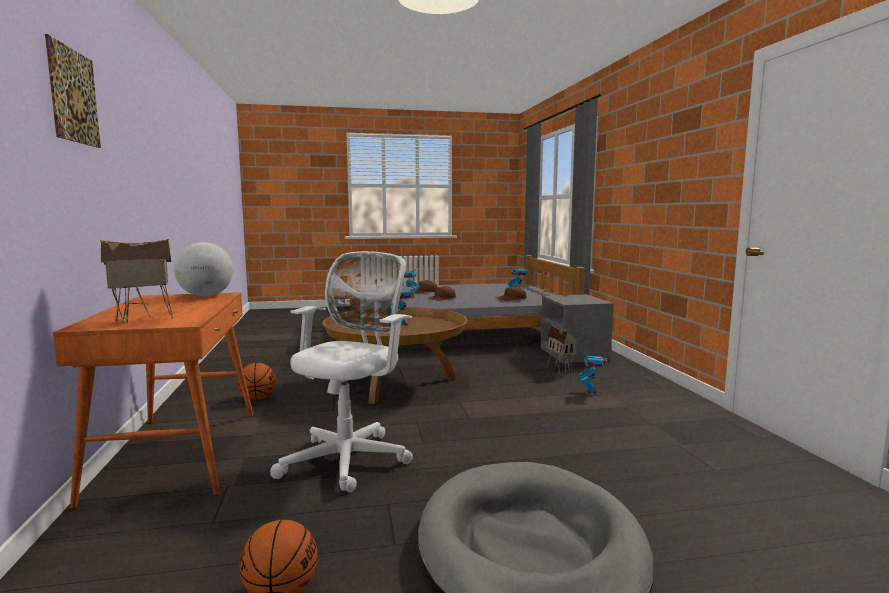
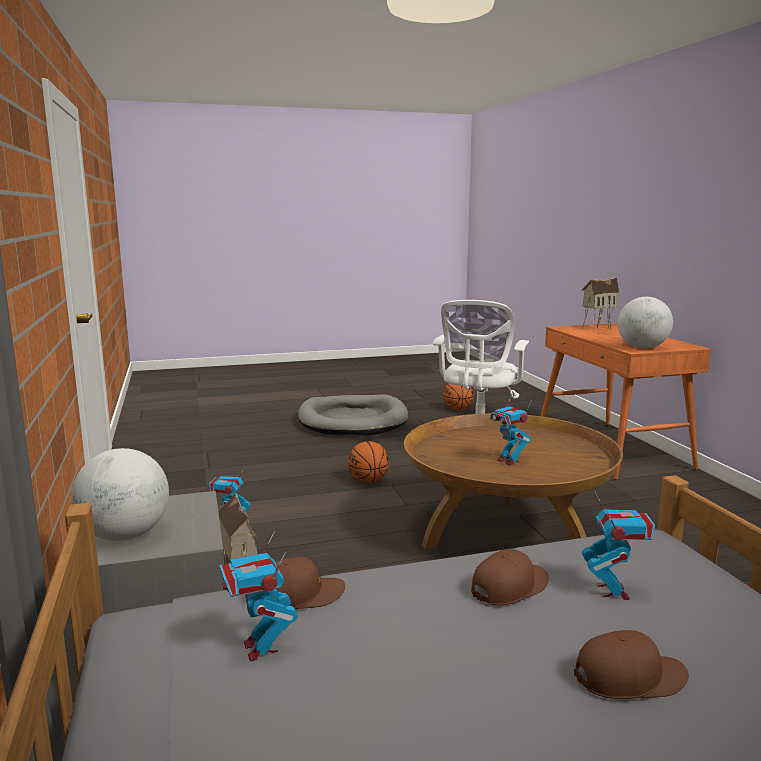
camera: 175 degrees right, 5 degrees up
(74, 96) = (679, 176): picture -> none
(257, 398) = (651, 500): basketball -> basketball (368, 481)
(583, 297) = (125, 535): none -> globe

